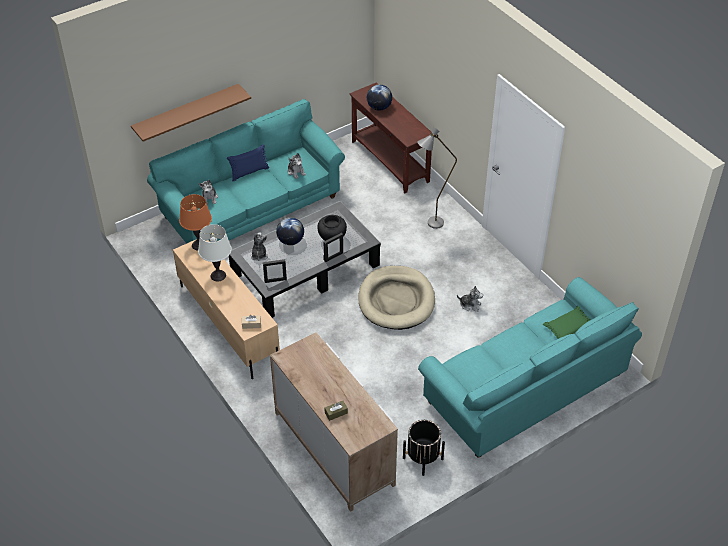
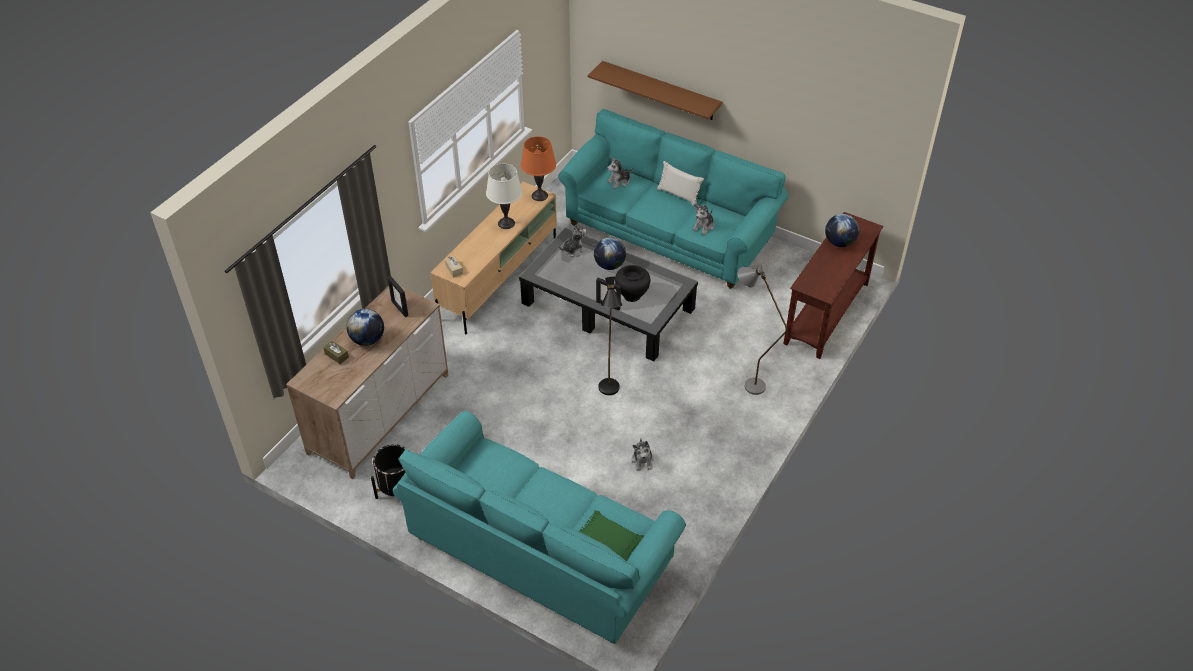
camera: 65 degrees right, 0 degrees up
(249, 172) = (679, 195): blue pillow -> white pillow
(275, 280) = (547, 274): picture frame -> picture frame (400, 308)
(329, 388) = (368, 339): none -> globe
(396, 300) = (609, 393): beige dog bed -> black floor lamp

